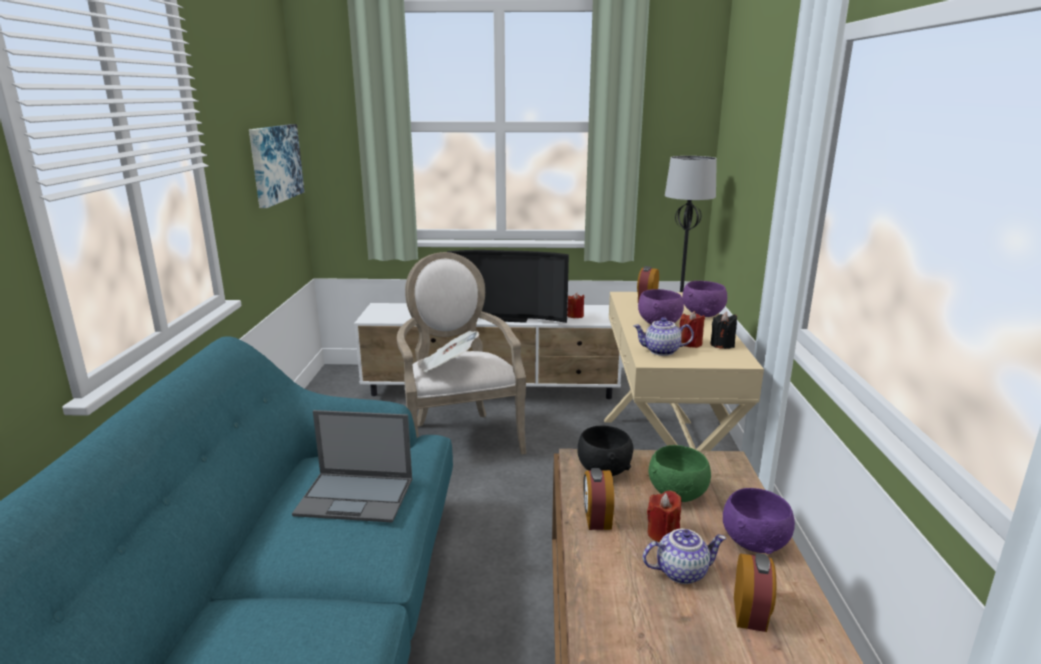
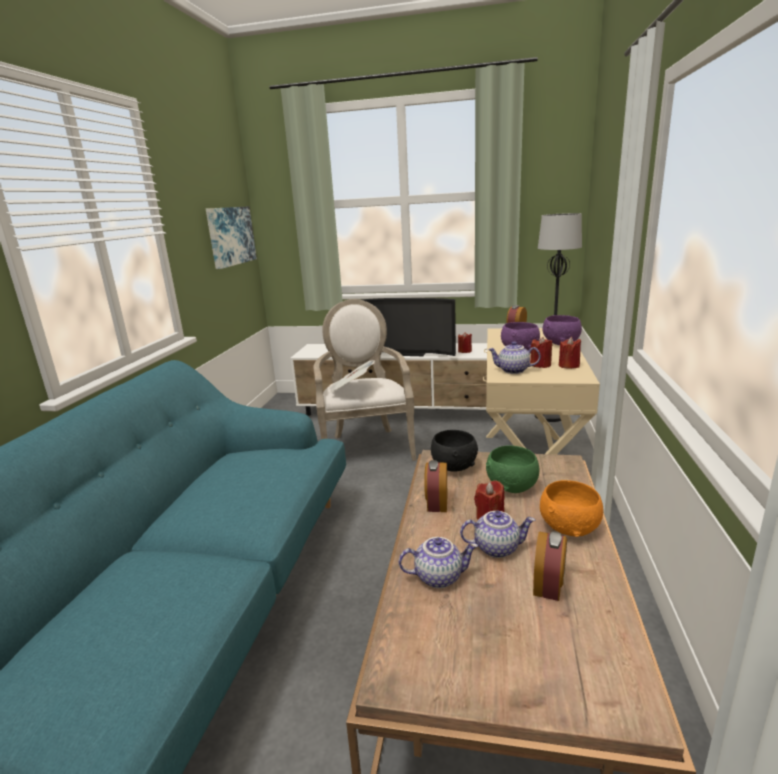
camera: 10 degrees right, 0 degrees up
(356, 497) = (253, 480): laptop -> none
(626, 611) = (439, 576): none -> teapot
(722, 345) = (569, 366): black candle -> red candle
(755, 543) = (570, 528): purple bowl -> orange bowl

